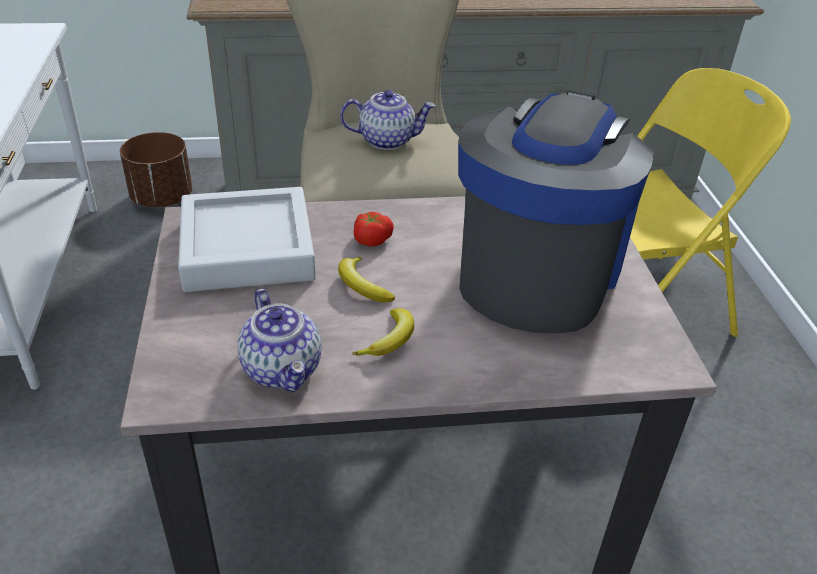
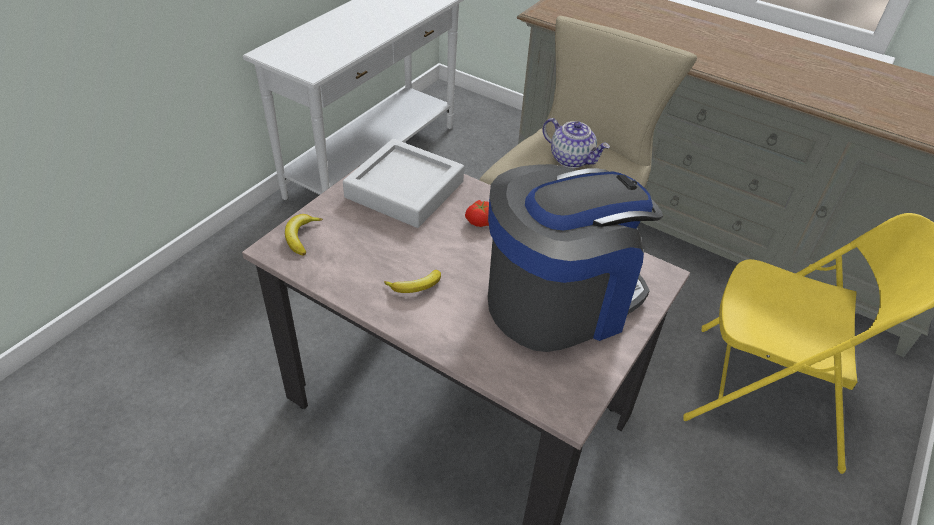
camera: 40 degrees right, 5 degrees up
(162, 198) = (497, 138): brown planter -> none
(283, 369) = (342, 269): teapot -> none
(362, 286) = (440, 246): banana -> banana (301, 237)

